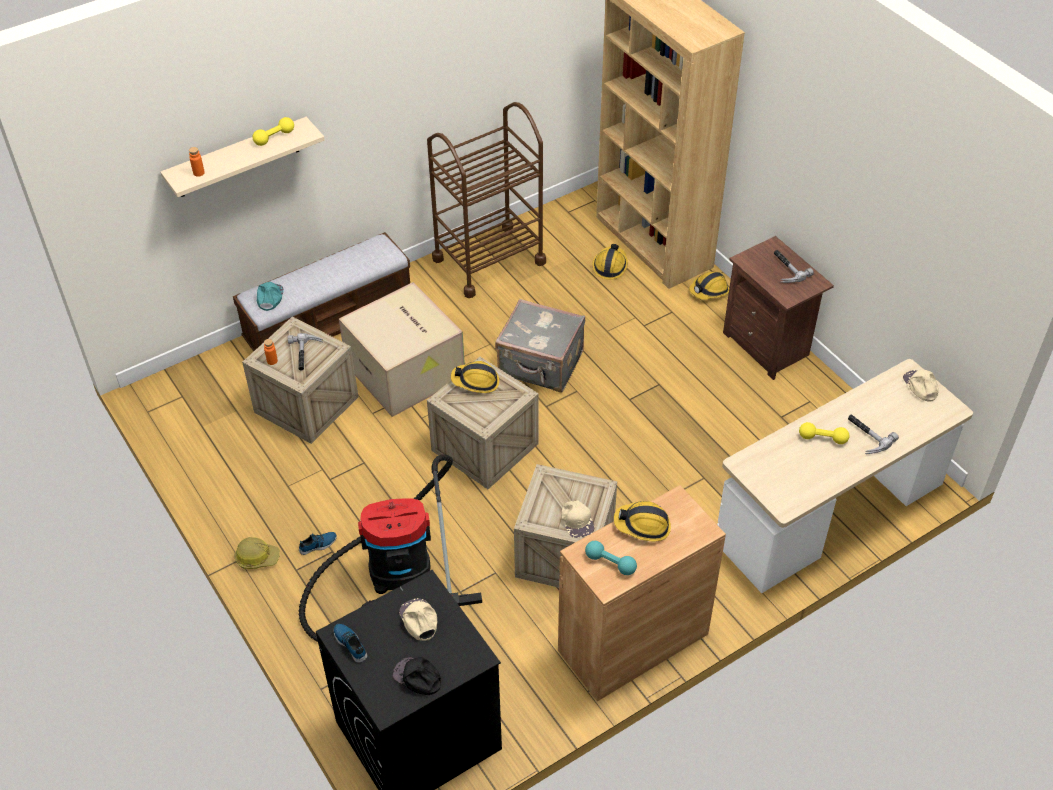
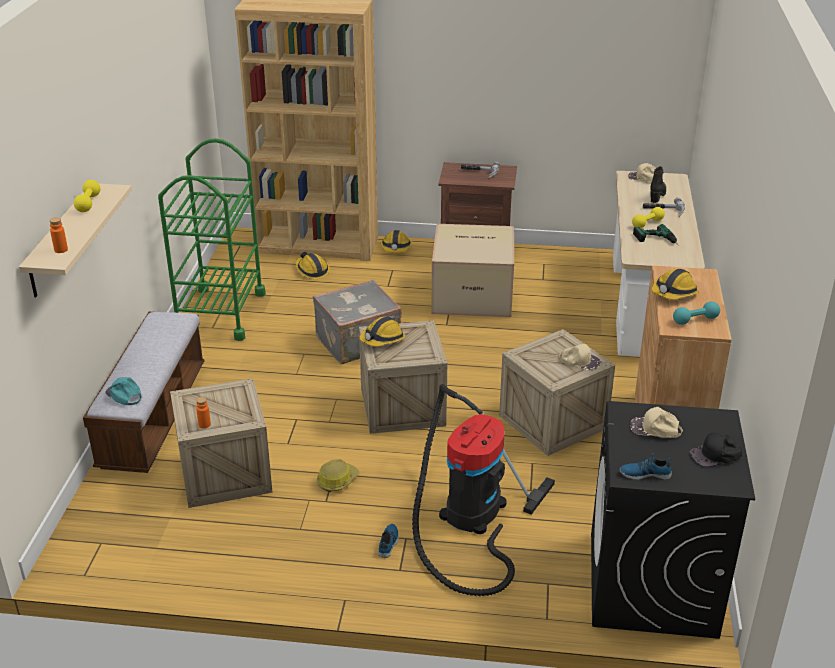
camera: 50 degrees left, 15 degrees down
(257, 557) = (356, 587): hard hat -> hard hat (337, 481)
(305, 354) = (225, 404): hammer -> none
(407, 371) = (270, 405): cardboard box -> cardboard box (473, 294)
(489, 261) = (220, 313): brown cart -> green cart
(795, 463) = (657, 241): none -> power drill
(894, 415) = (657, 195): none -> black boot

